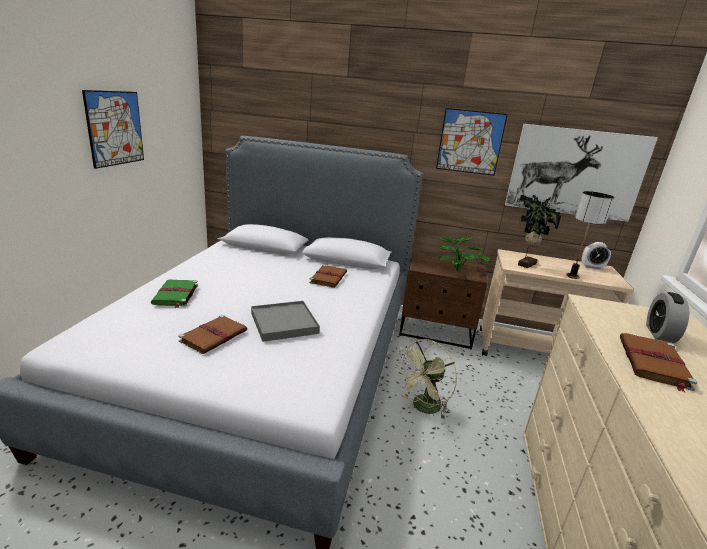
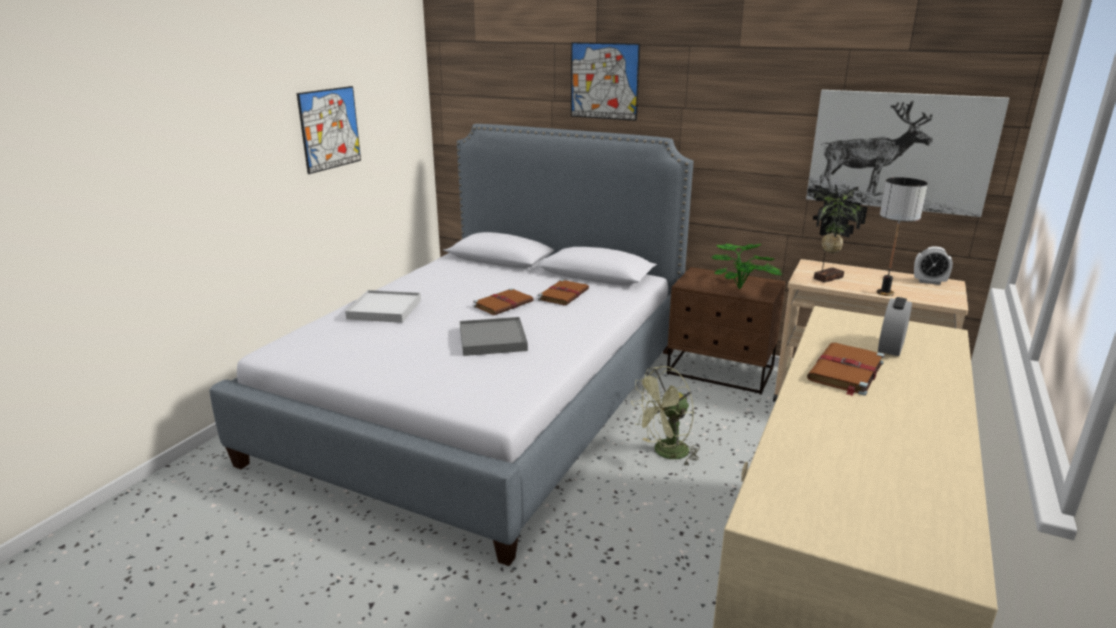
camera: 15 degrees right, 0 degrees up
(175, 295) = (385, 309): green book -> white tray
(214, 335) = (416, 348): brown book -> brown book (504, 304)
(470, 142) = (754, 117): picture -> picture (604, 81)

